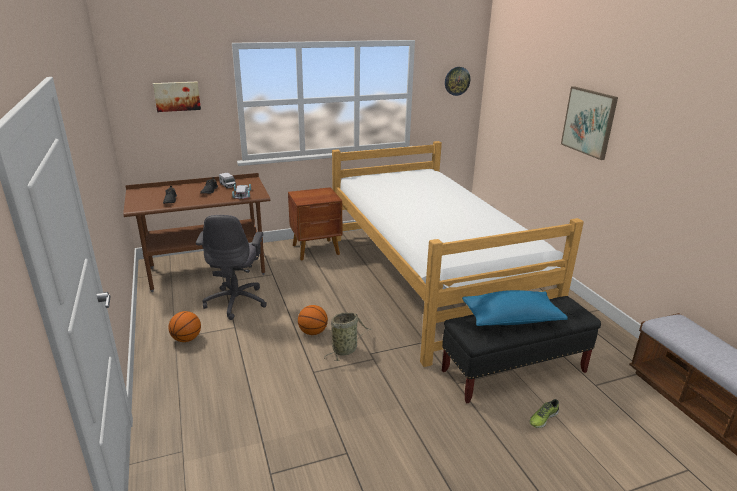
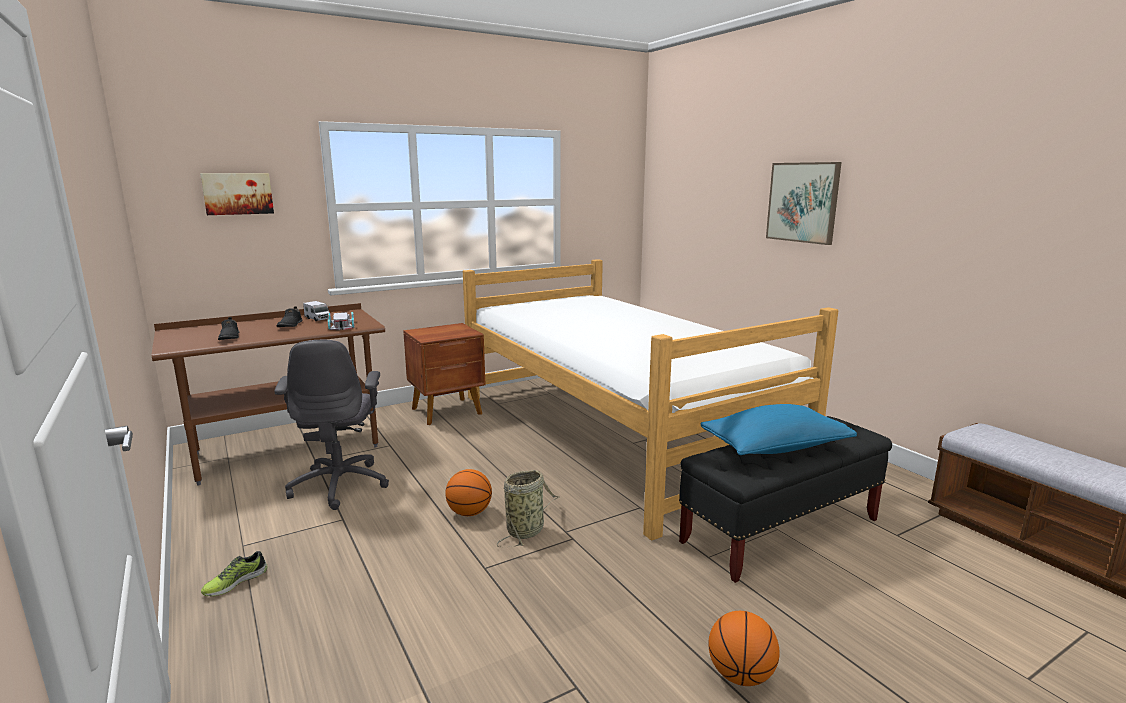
camera: 10 degrees left, 10 degrees down
(186, 339) = (263, 544): basketball -> basketball (740, 675)
(457, 81) = (613, 185): wall clock -> none
(543, 418) = (852, 588): shoe -> shoe (235, 582)

